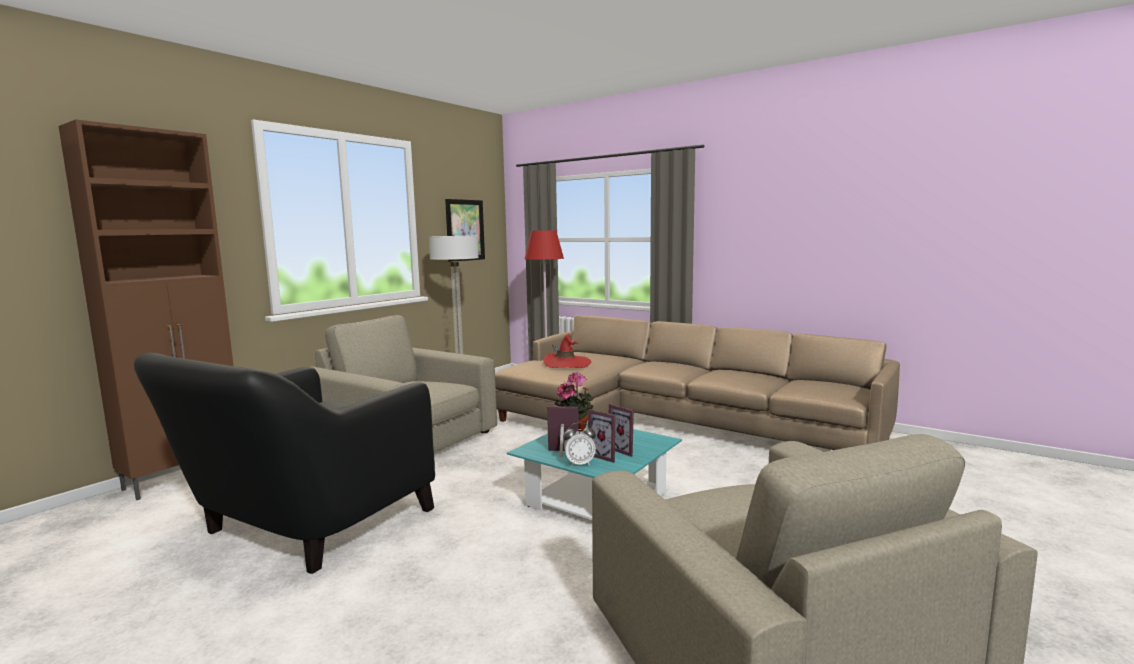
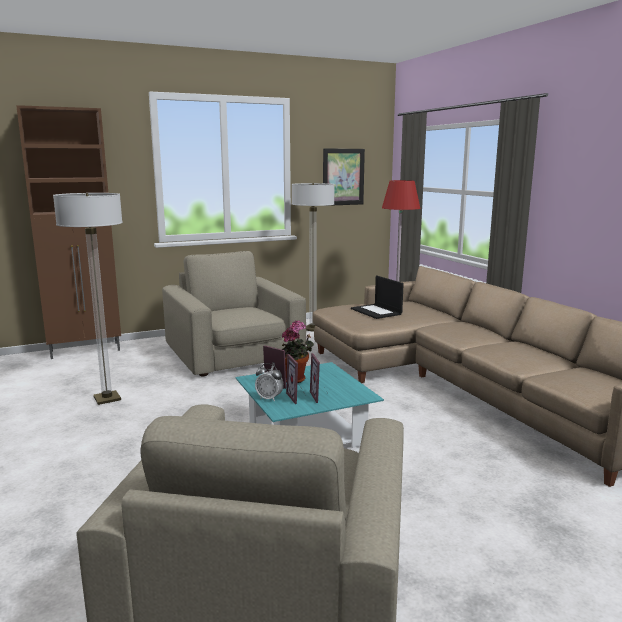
camera: 30 degrees right, 5 degrees up
(304, 526) = (107, 399): black armchair -> floor lamp
(567, 364) = (377, 311): red hat -> laptop

